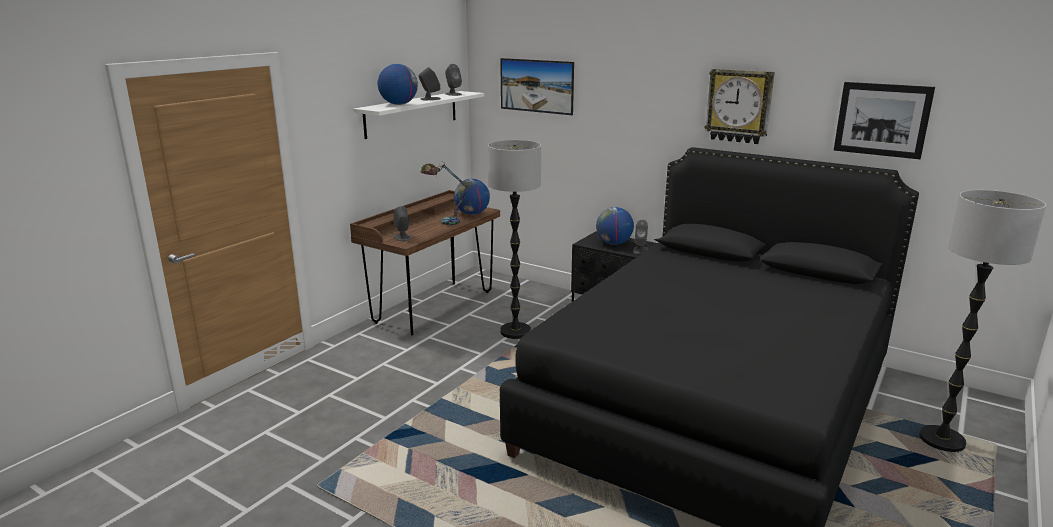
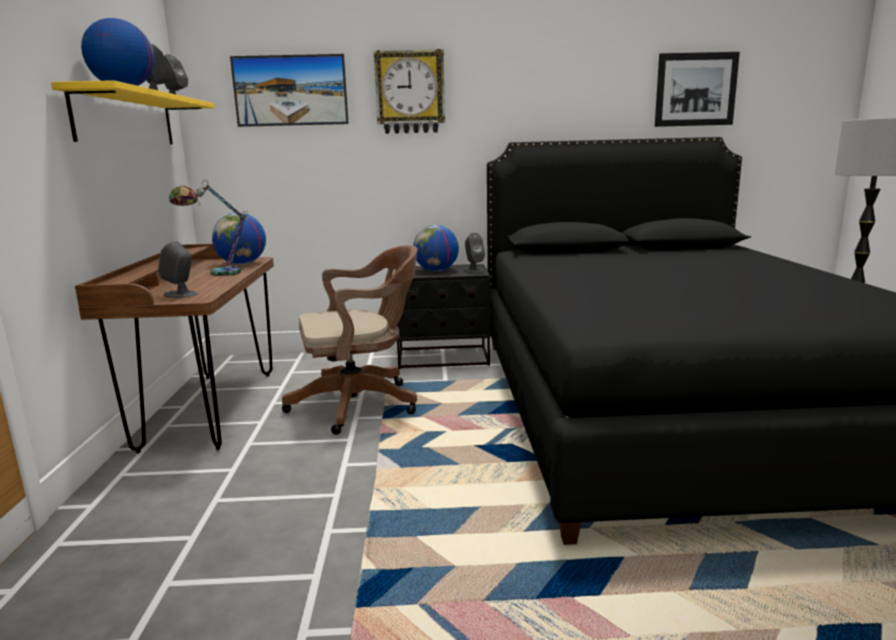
camera: 35 degrees left, 5 degrees down
(412, 113) = (126, 119): white shelf -> yellow shelf
(515, 332) = (361, 404): floor lamp -> brown office chair
(739, 106) = (555, 90): wall clock -> wall clock (410, 92)

